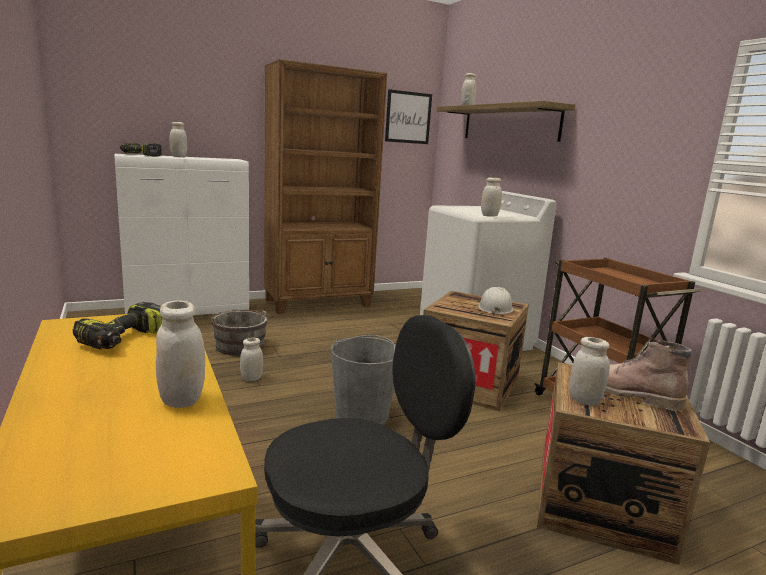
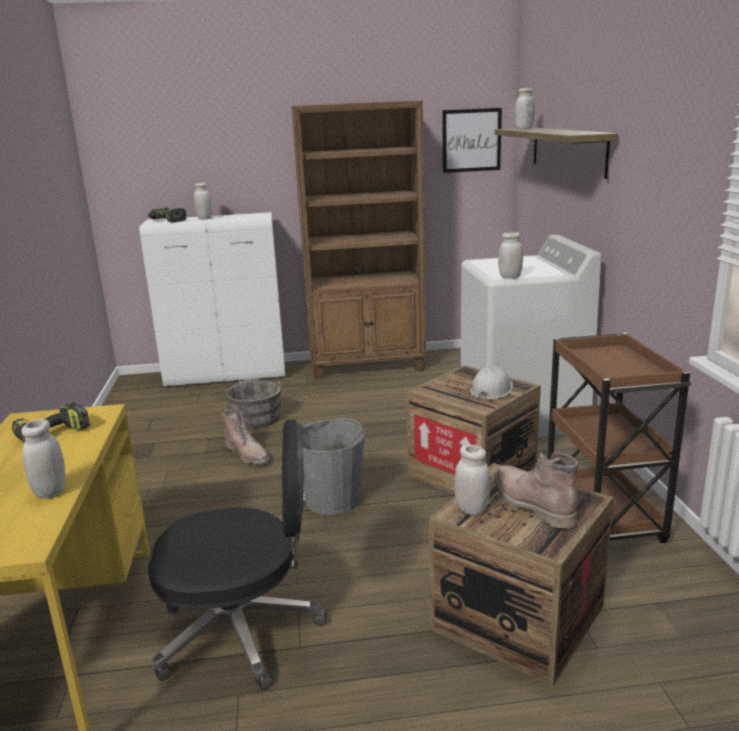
camera: 20 degrees right, 5 degrees up
(251, 378) = (248, 454): white jar -> brown boot

